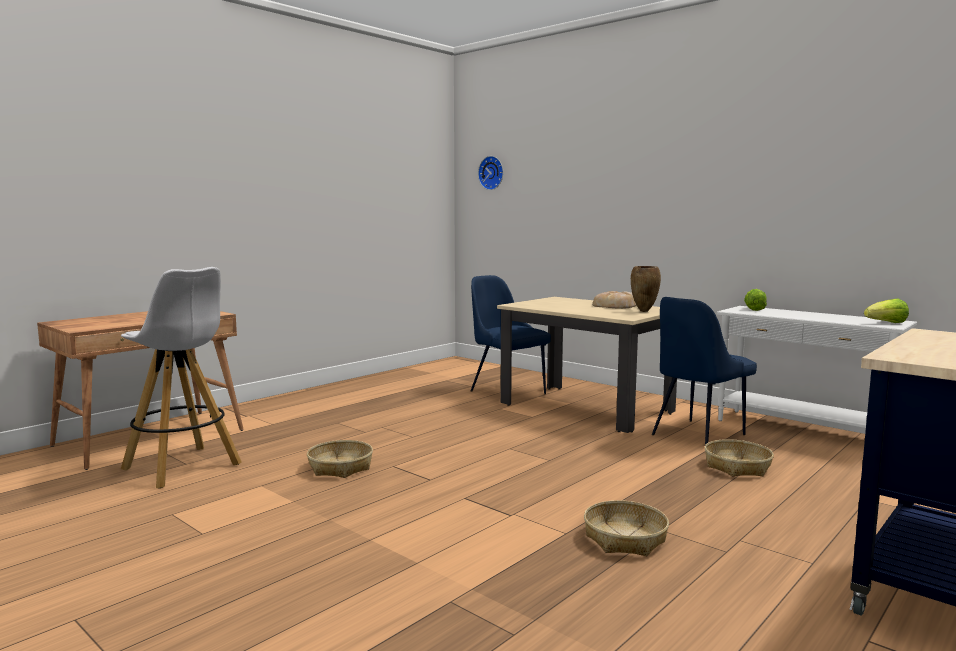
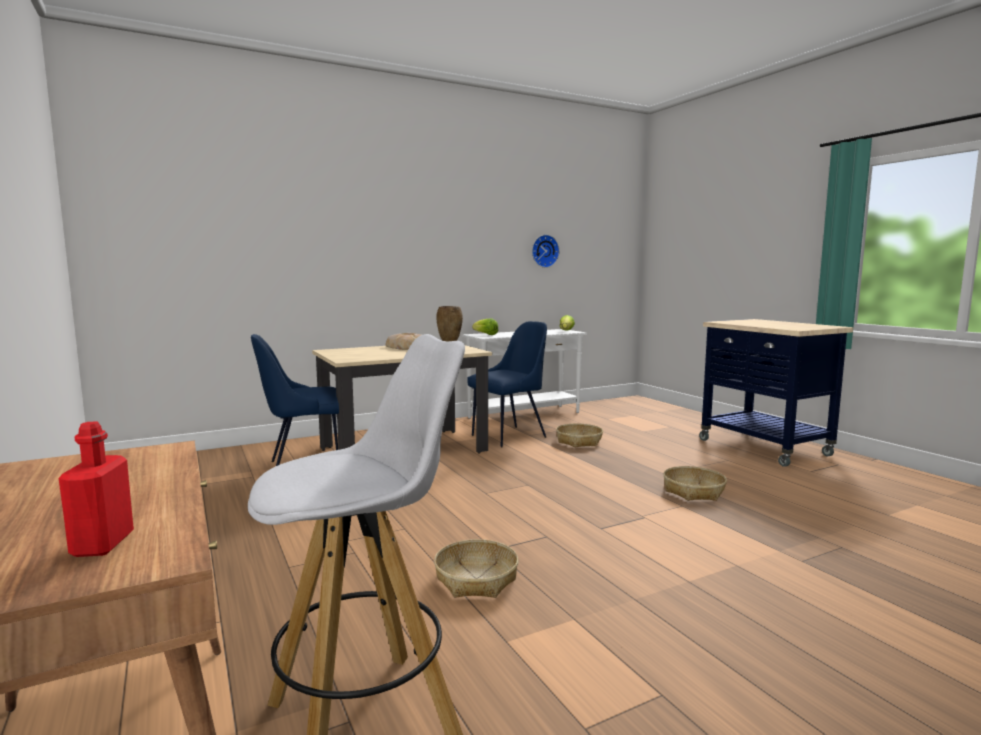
camera: 70 degrees left, 0 degrees up
(98, 324) = (102, 544): none -> red bottle
(492, 173) = (149, 204): wall clock -> wall clock (544, 251)
(698, 435) = (509, 436): blue chair -> blue chair turned 105 degrees counterclockwise

